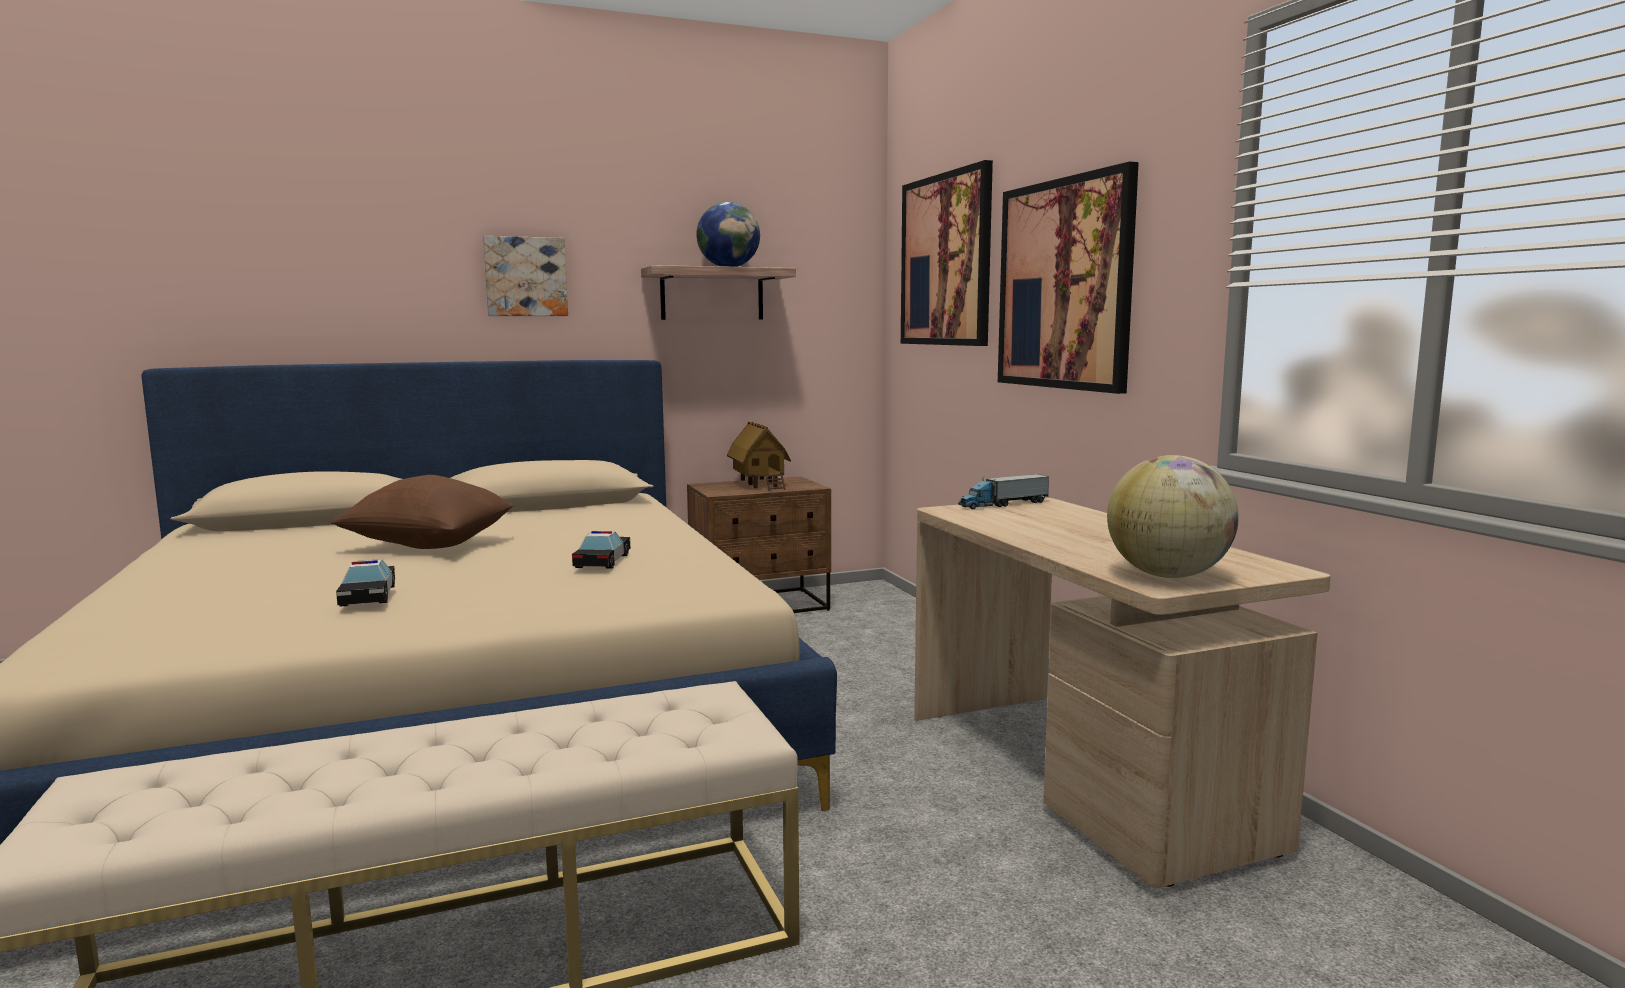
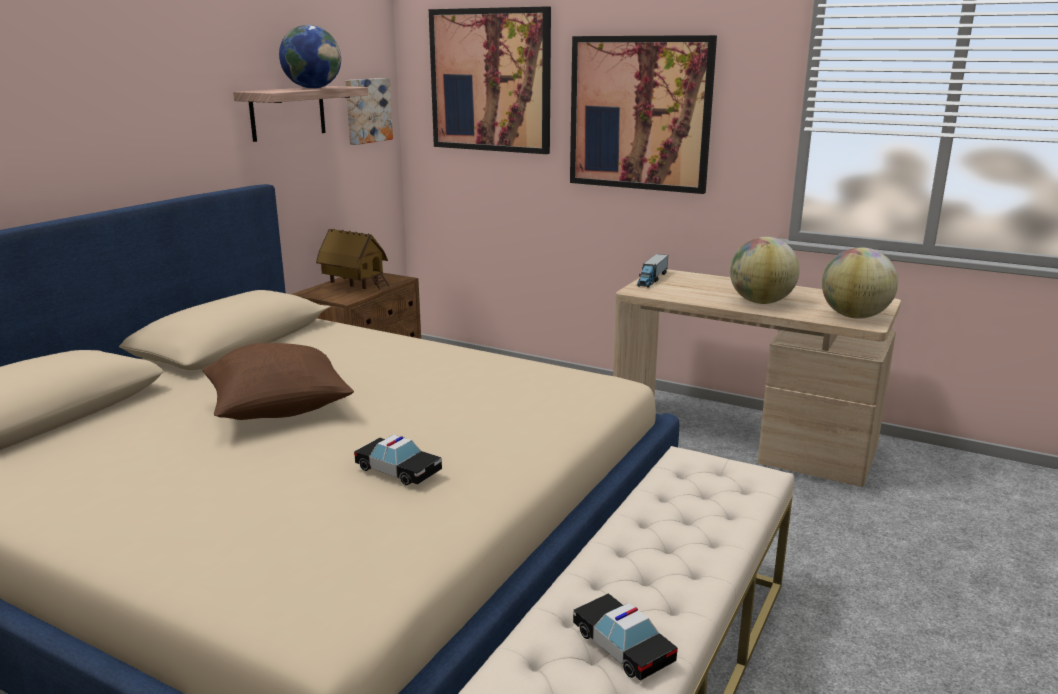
camera: 40 degrees left, 10 degrees up
(526, 277) = (137, 109): picture -> picture (367, 110)
(602, 561) = (467, 386): toy car -> toy car (623, 646)
(1073, 541) = (761, 302): none -> globe

